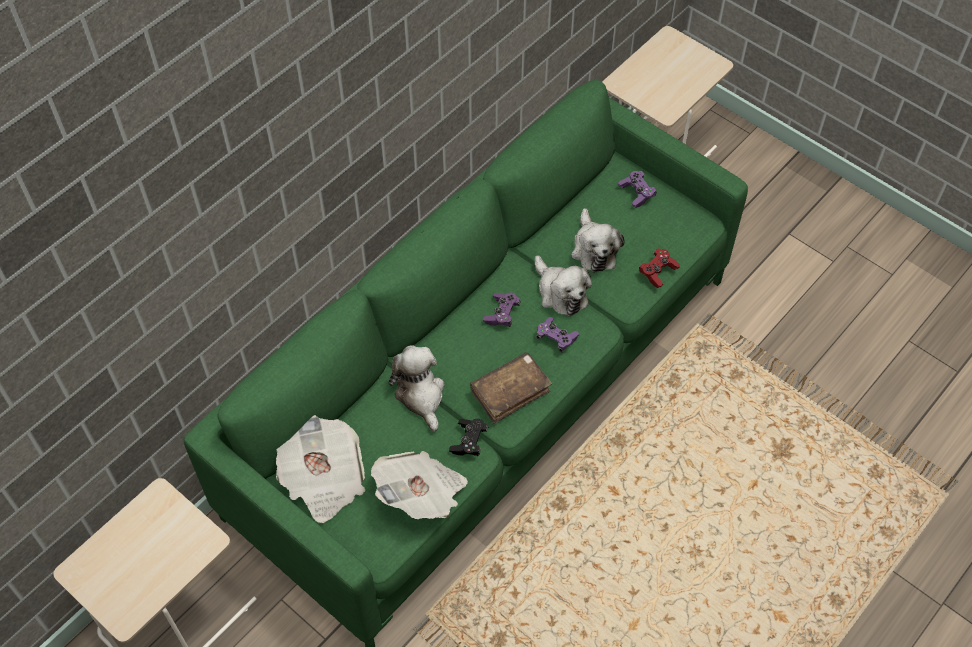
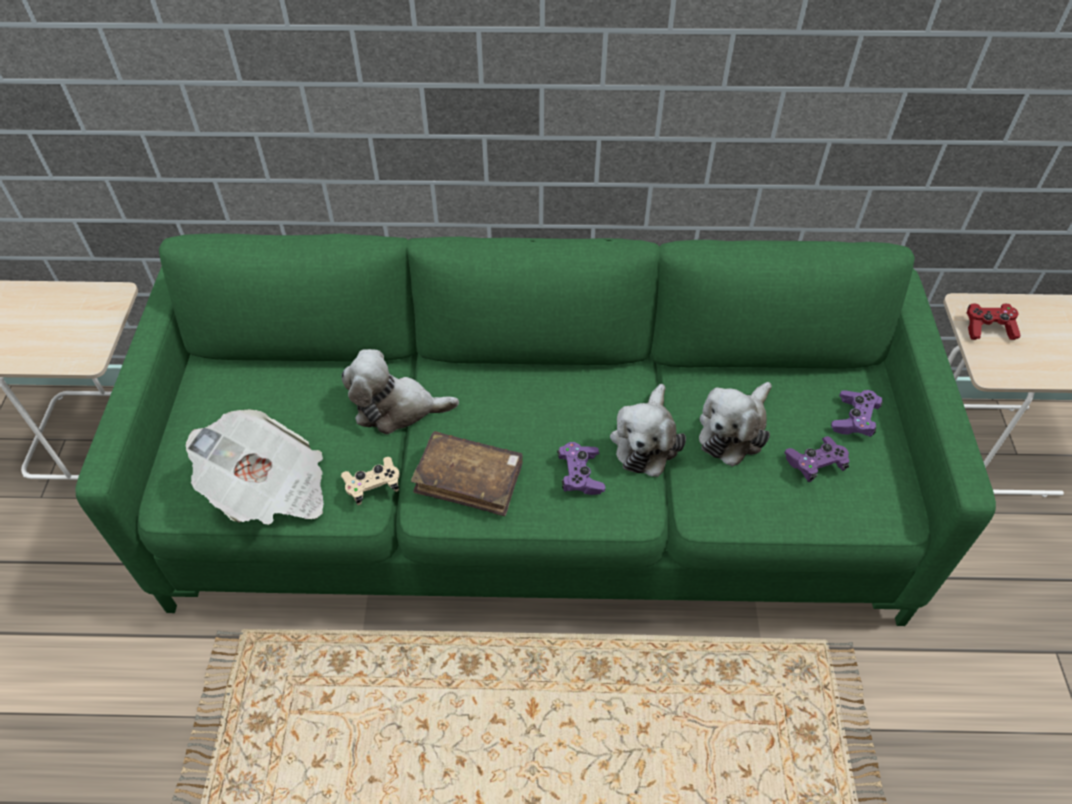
camera: 50 degrees right, 5 degrees down
(323, 479) = (225, 397): newspaper -> none
(420, 395) = (396, 408): plush toy -> plush toy turned 120 degrees counterclockwise
(469, 441) = (373, 486): black game controller -> beige game controller
(502, 314) = (560, 406): purple game controller -> purple game controller (815, 464)
(658, 272) = (776, 512): red game controller -> red game controller (988, 328)

